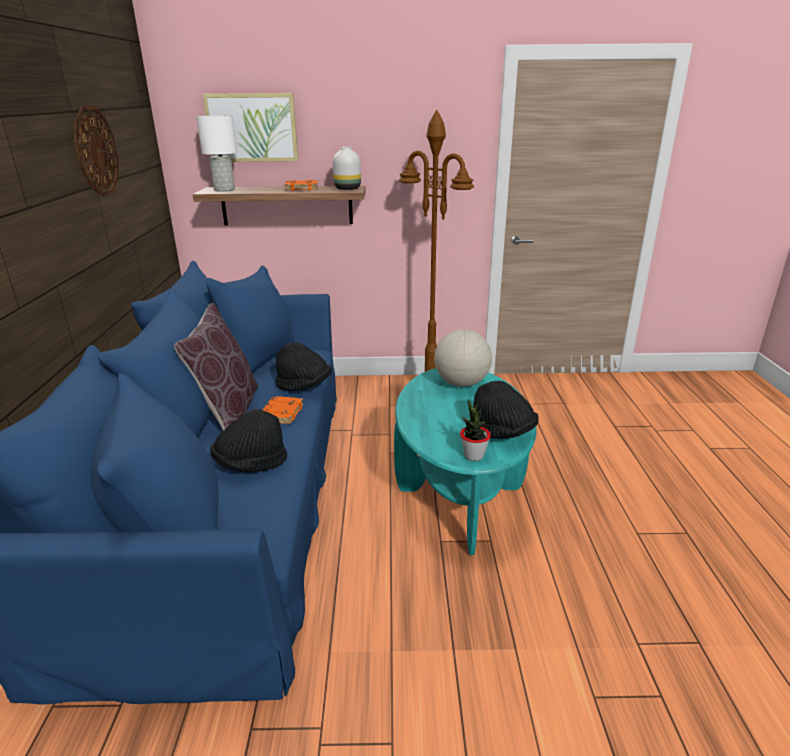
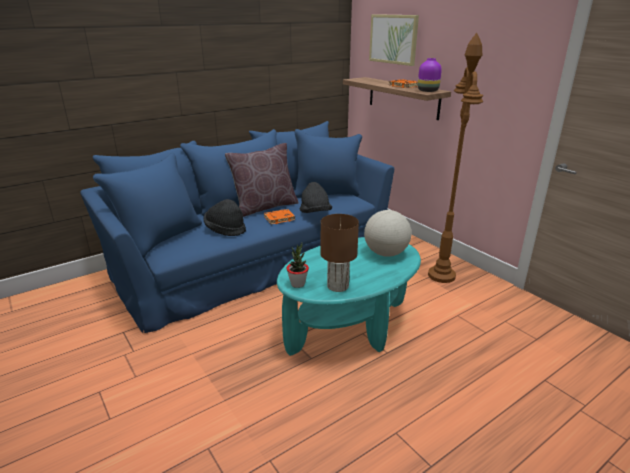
camera: 55 degrees right, 0 degrees up
(96, 151) = (273, 46): wall clock -> none
(224, 190) = (365, 79): white table lamp -> none
(346, 189) = (427, 91): white vase -> purple vase
(502, 432) = (338, 286): black hat -> brown table lamp

